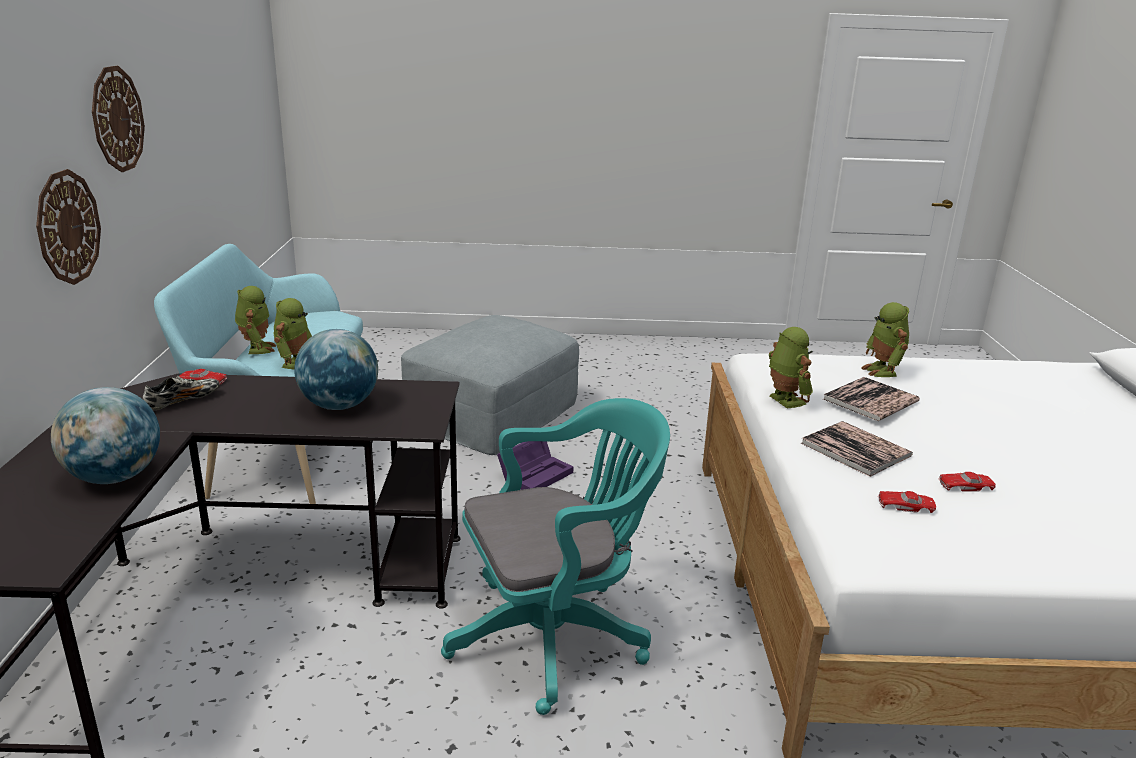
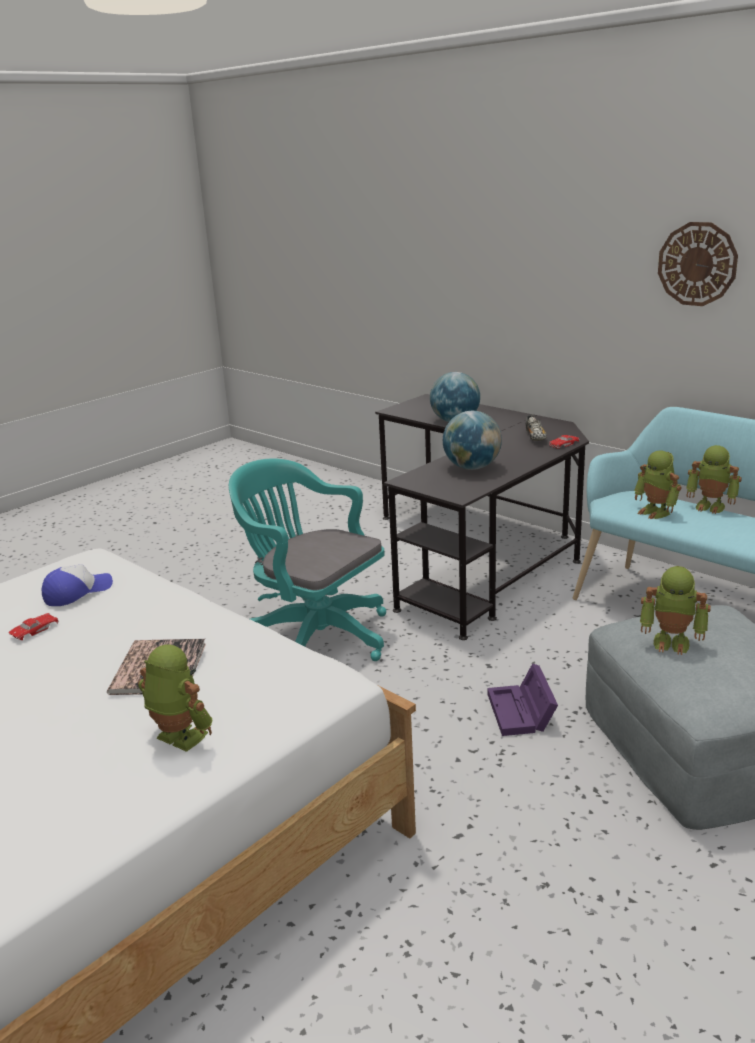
camera: 135 degrees right, 0 degrees up
(68, 227) = (604, 318): wall clock -> none
(557, 636) = (314, 635): turquoise office chair -> turquoise office chair turned 105 degrees clockwise
(784, 400) = (242, 632): toy robot -> toy robot (672, 642)
(855, 449) = (140, 617): book -> none
(905, 506) = (77, 592): red toy car -> cap

